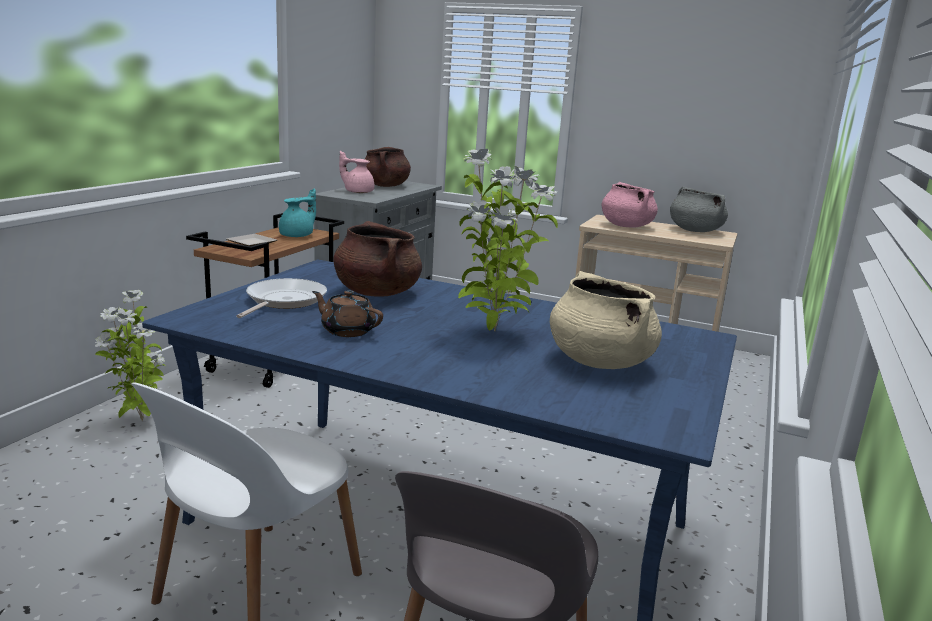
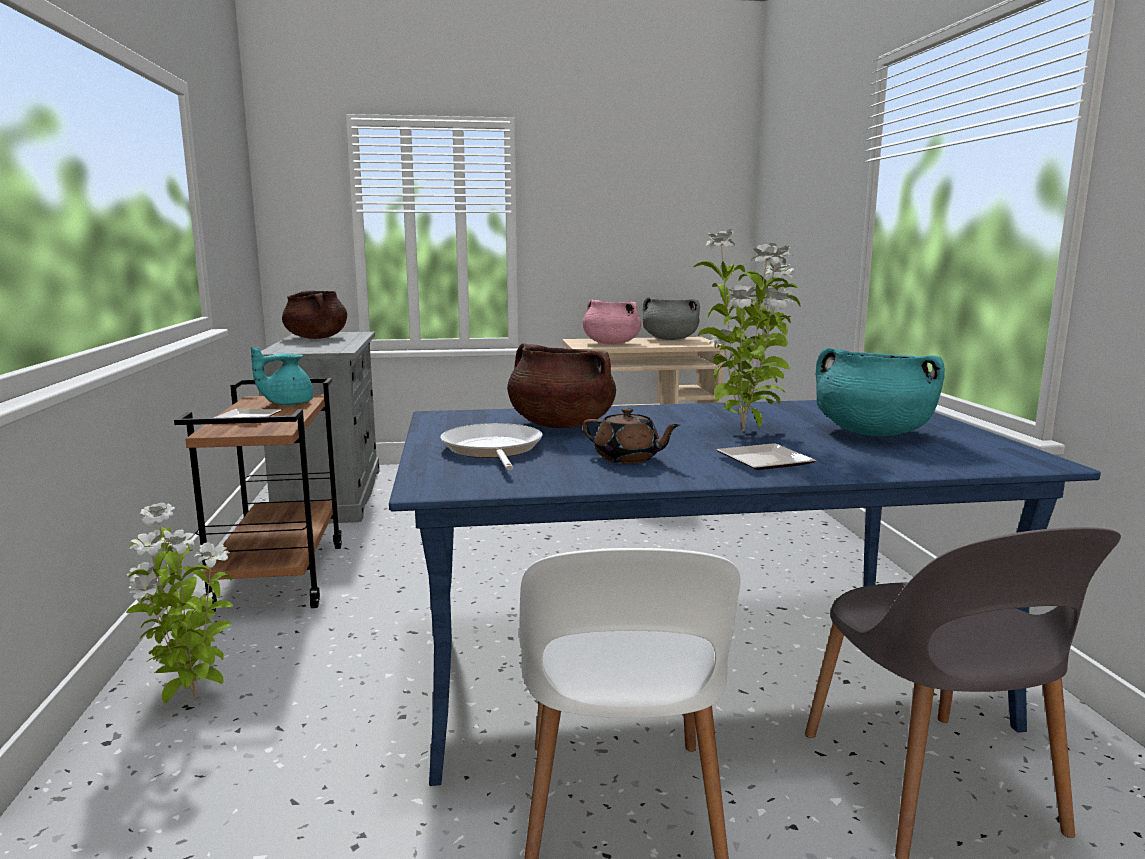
camera: 30 degrees left, 5 degrees down
(298, 235) = (287, 404): turquoise teapot -> turquoise teapot turned 135 degrees counterclockwise
(347, 330) = (628, 458): brown teapot -> brown teapot turned 150 degrees counterclockwise
(358, 192) = (303, 346): pink teapot -> none
(436, 360) = (765, 460): none -> plate
(599, 361) = (872, 433): beige cooking pot -> turquoise cooking pot

